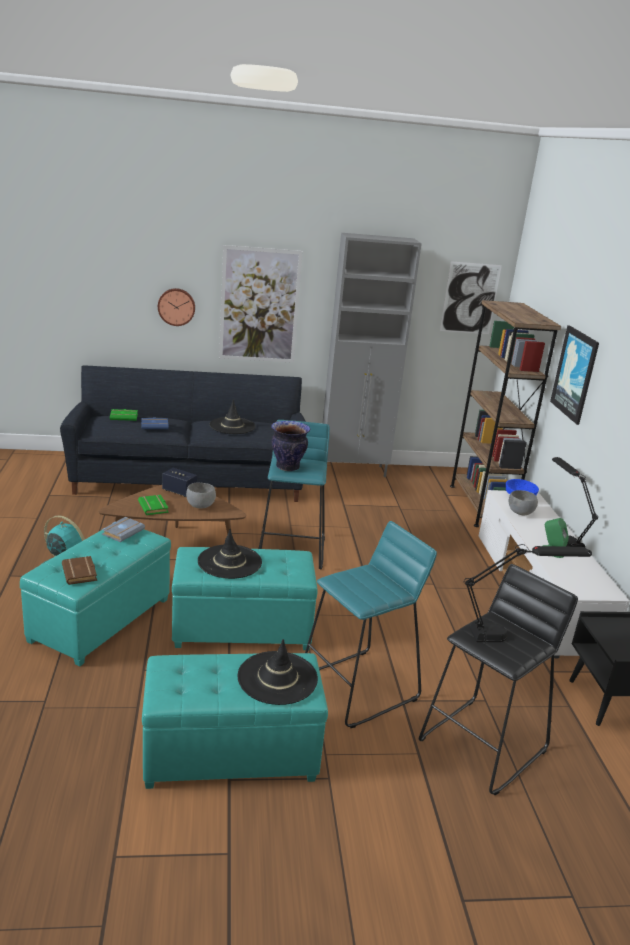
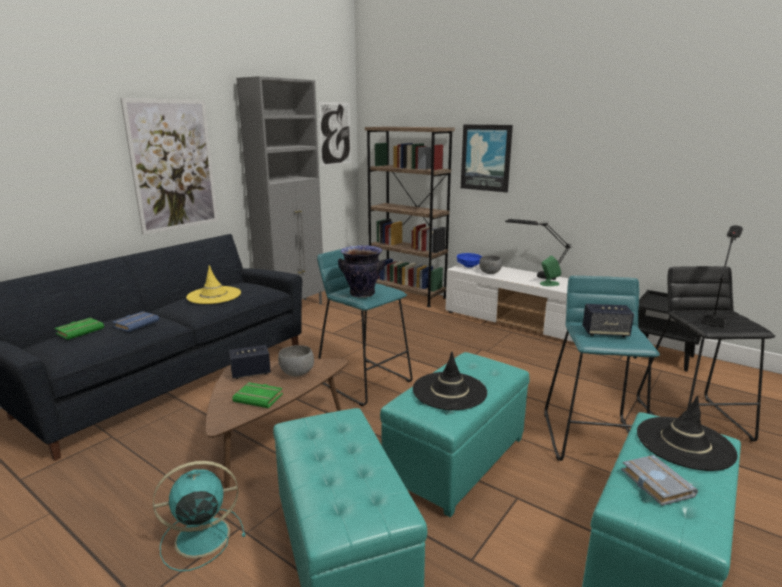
camera: 45 degrees left, 5 degrees down
(81, 573) = (372, 494): brown book -> none
(122, 531) = (310, 428): grey book -> grey book (654, 483)
(176, 306) = (78, 182): wall clock -> none
(232, 426) = (214, 295): black hat -> yellow hat
(362, 582) = (605, 333): none -> speaker

